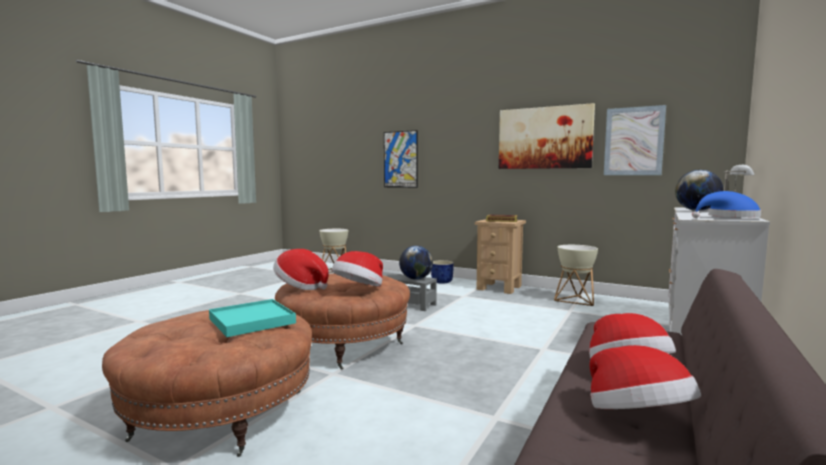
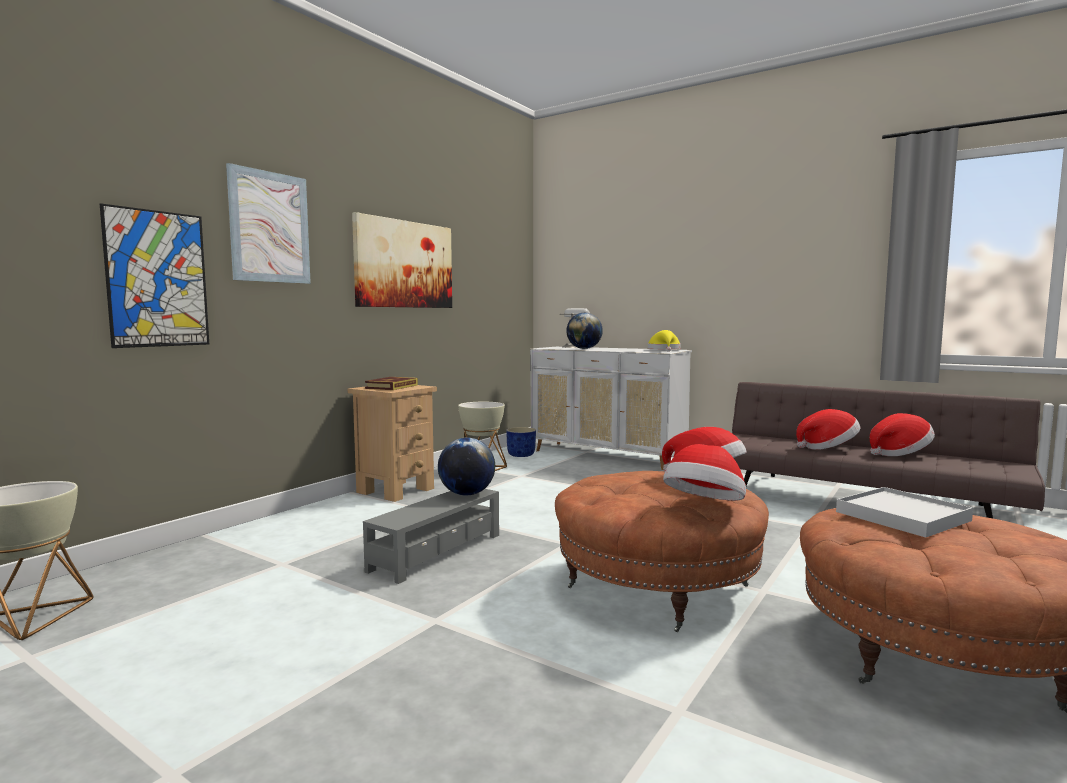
camera: 85 degrees left, 0 degrees up
(251, 321) = (902, 516): turquoise tray -> white tray
(442, 282) = (322, 517): blue planter -> blue planter (521, 455)
(633, 141) = (477, 279): picture -> picture (270, 227)
(729, 217) = (664, 350): blue hat -> yellow hat

